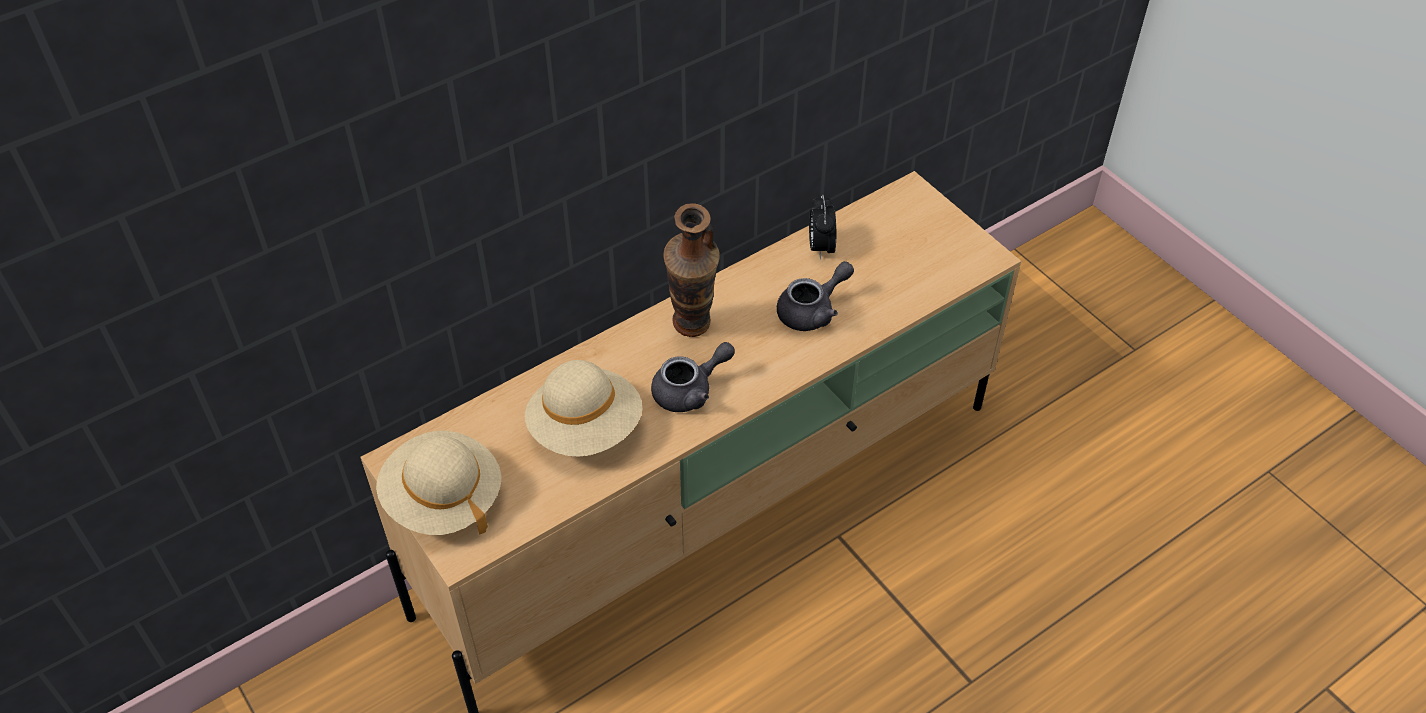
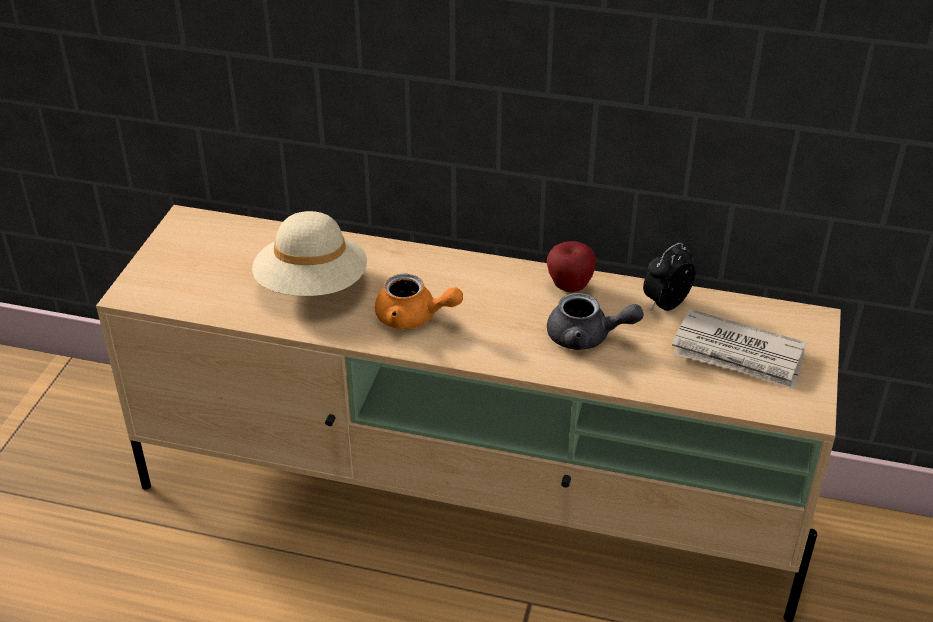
camera: 50 degrees right, 10 degrees down
(443, 499) = (172, 259): beige hat -> none
(690, 391) = (414, 318): grey teapot -> orange teapot
(692, 334) = (475, 287): vase -> none
(749, 283) = (569, 287): none -> apple
(907, 249) = (738, 354): none -> newspaper

